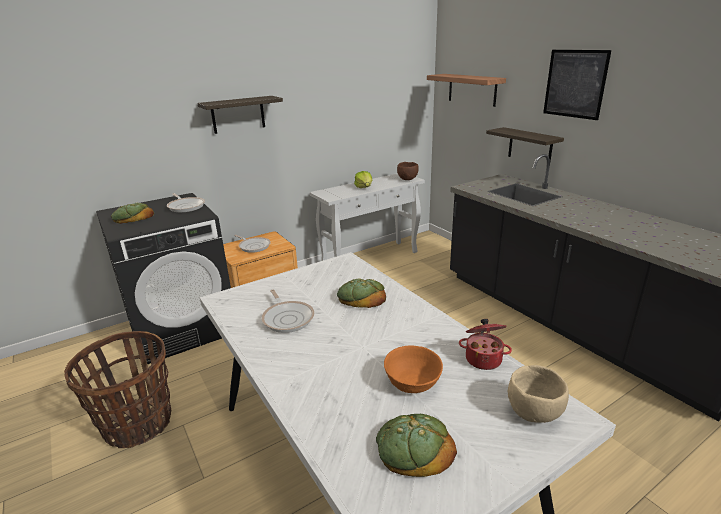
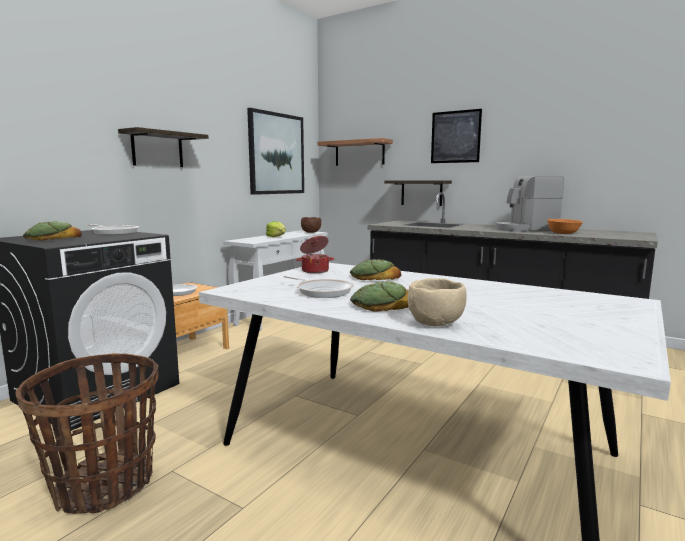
camera: 25 degrees left, 15 degrees down
(376, 95) = (276, 154): none -> picture
(413, 382) = (495, 303): orange bowl -> orange bowl (563, 233)
(414, 447) = (554, 326): bread -> bread (381, 304)
(483, 358) = (526, 289): cooking pot -> cooking pot (315, 271)
(535, 412) = (604, 302): beige bowl -> beige bowl (436, 323)
(623, 223) = (525, 229): none -> coffee machine

